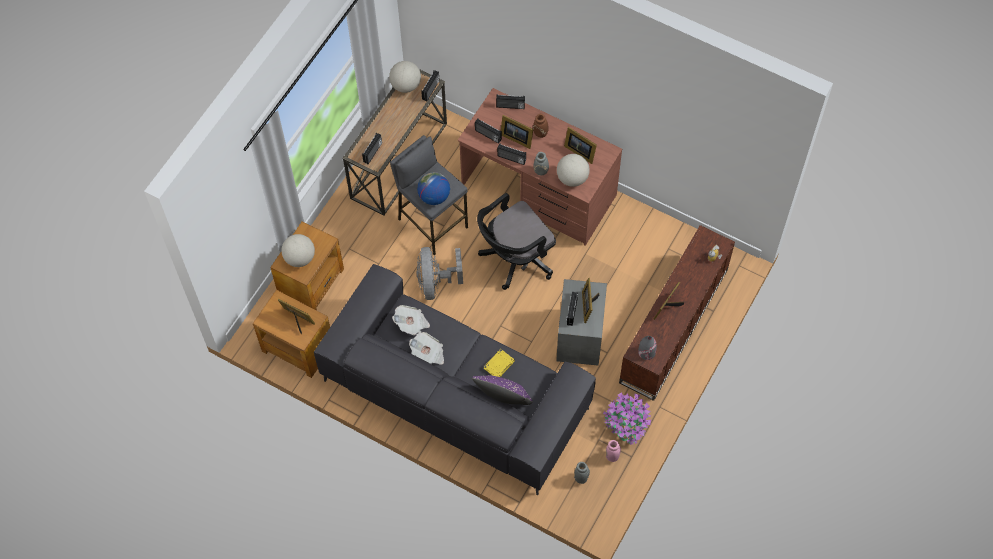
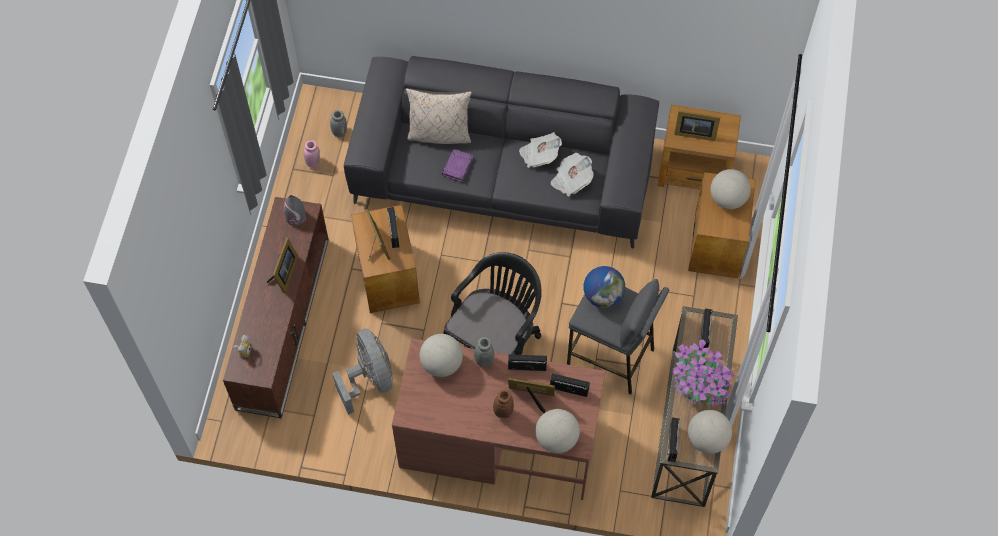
camera: 160 degrees right, 0 degrees up
(435, 283) = (576, 287): grey fan -> grey fan (369, 379)
(499, 364) = (457, 167): yellow book -> purple book
(503, 399) = (440, 133): purple pillow -> beige pillow
(510, 106) = (556, 439): radio -> globe
(579, 151) = (445, 404): picture frame -> none
(579, 337) = (388, 276): grey side table -> brown side table
(626, 424) = (307, 199): potted plant -> potted plant (699, 384)

